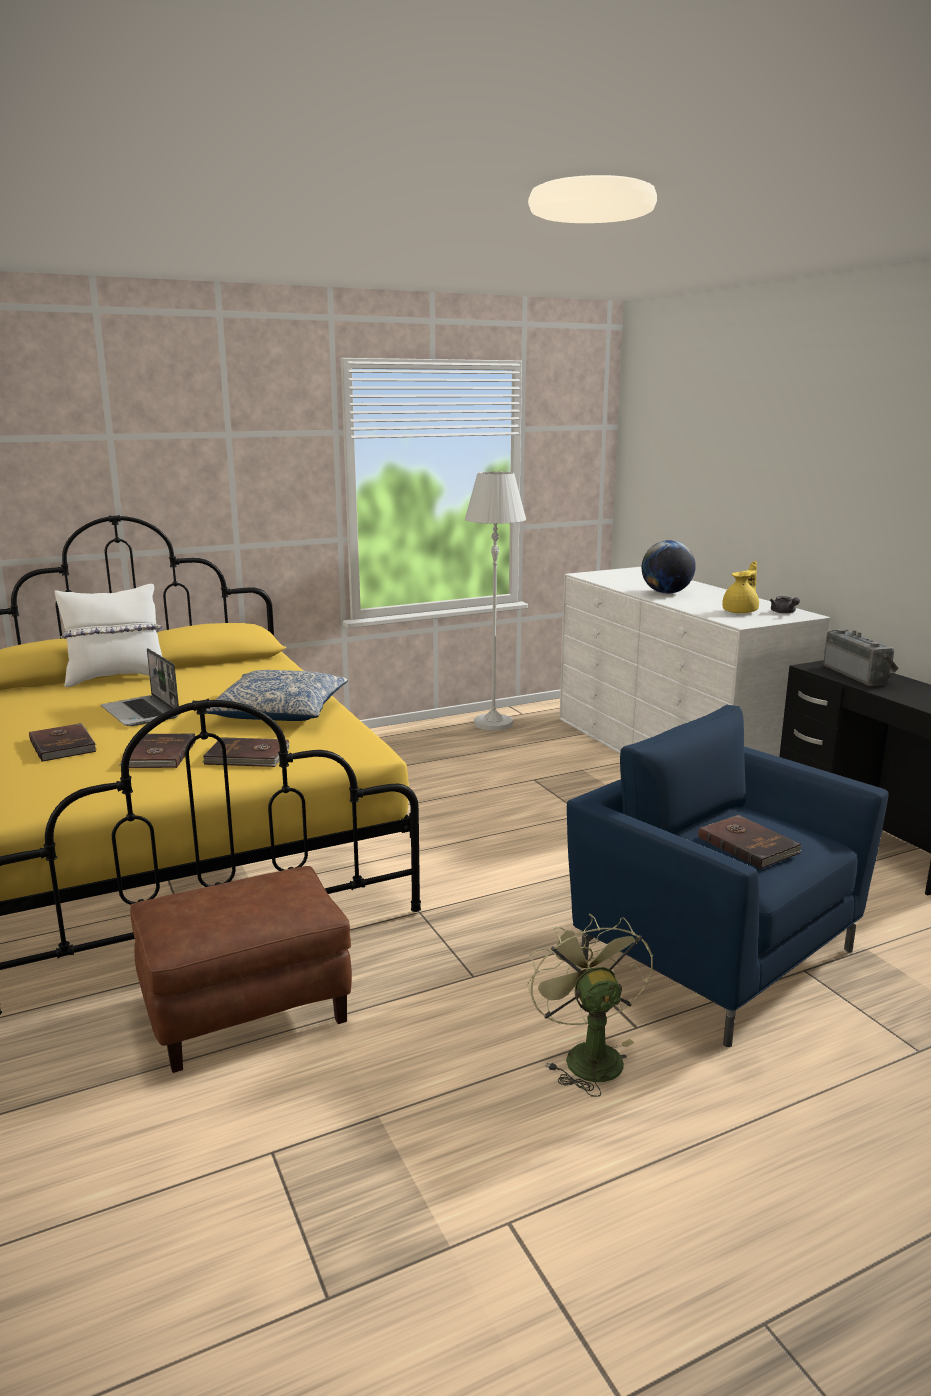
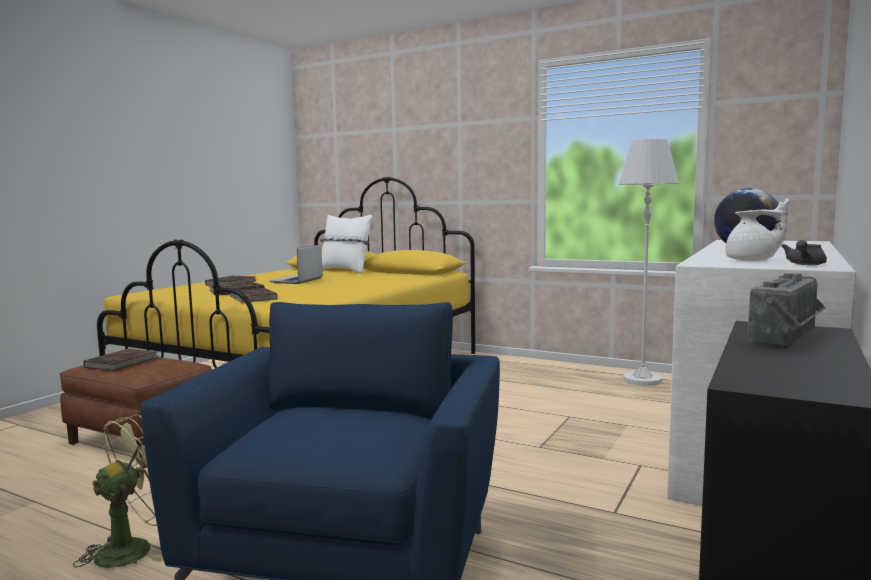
camera: 55 degrees right, 10 degrees down
(279, 711) = (338, 289): pillow -> none
(741, 611) = (753, 260): yellow teapot -> white teapot
(748, 844) = (312, 428): brown book -> brown book (123, 362)

